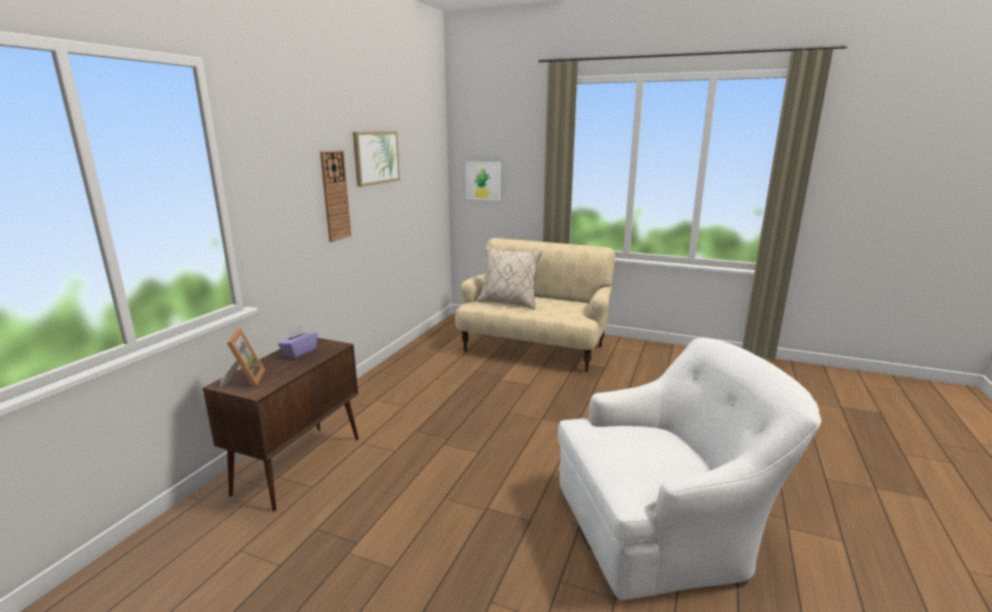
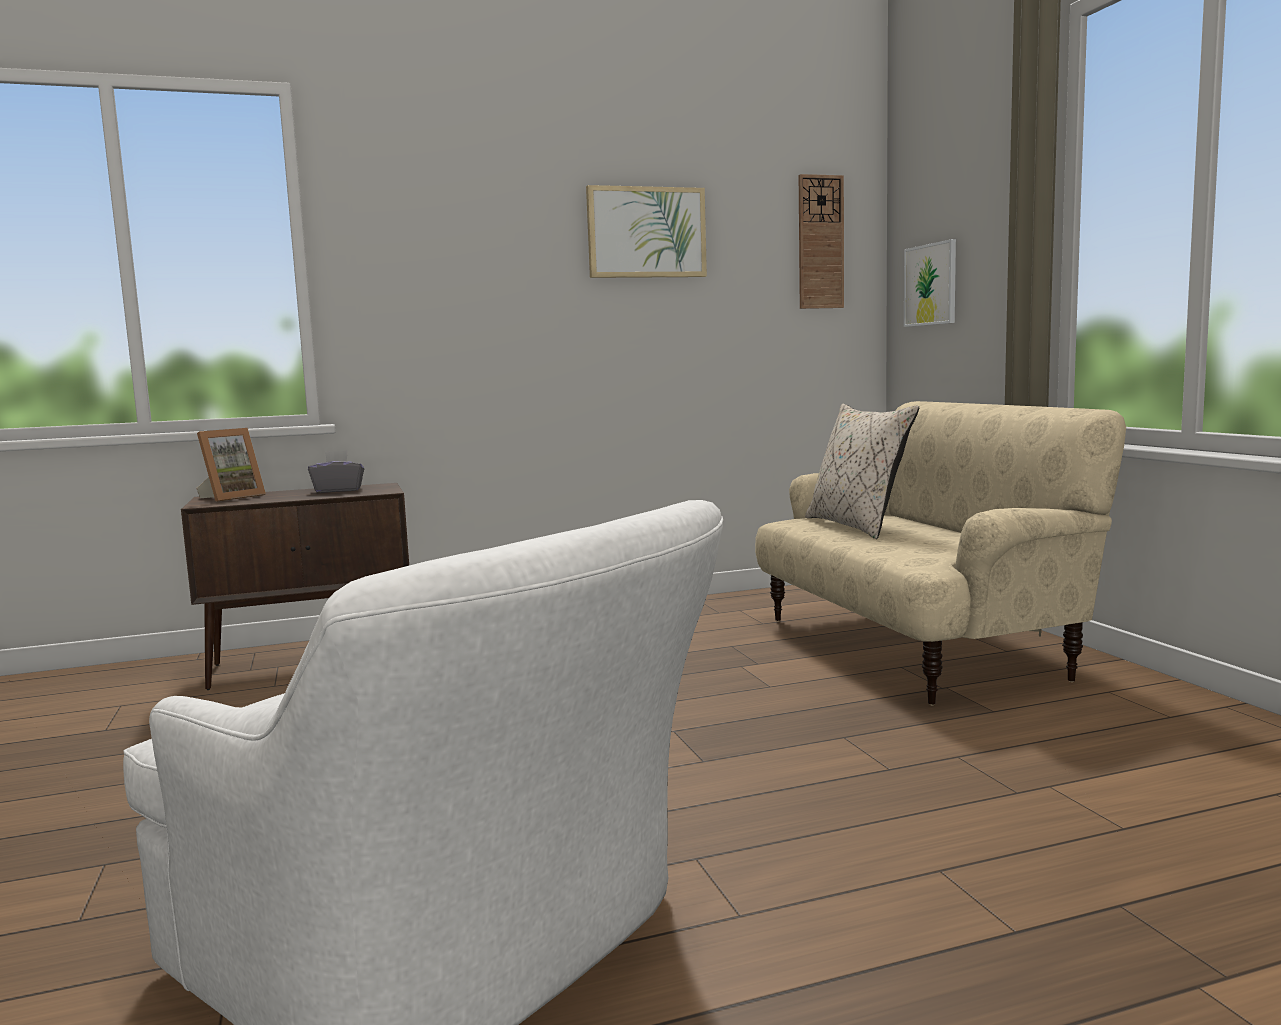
camera: 50 degrees right, 10 degrees down
(299, 352) = (338, 490): purple tissue box -> grey tissue box
(335, 196) = (533, 287): wall clock -> wall clock (820, 242)

